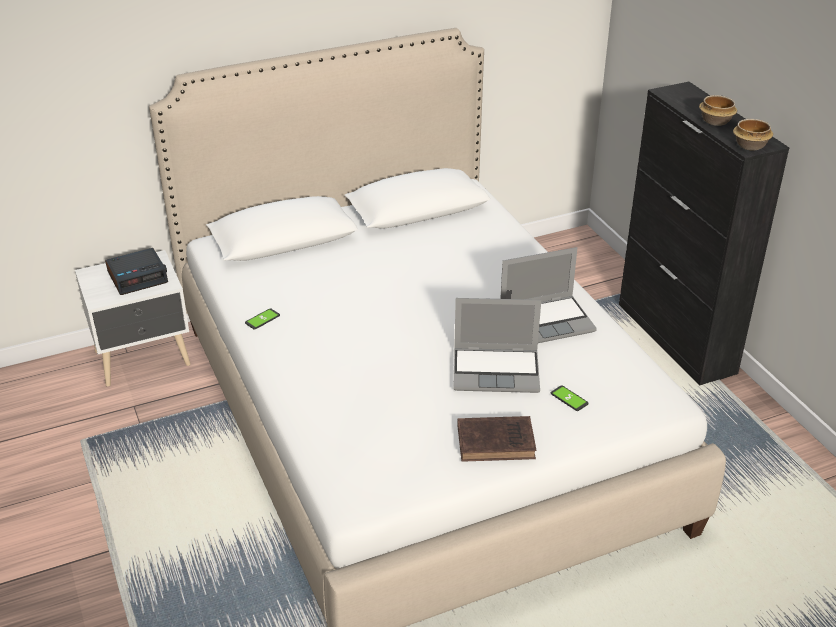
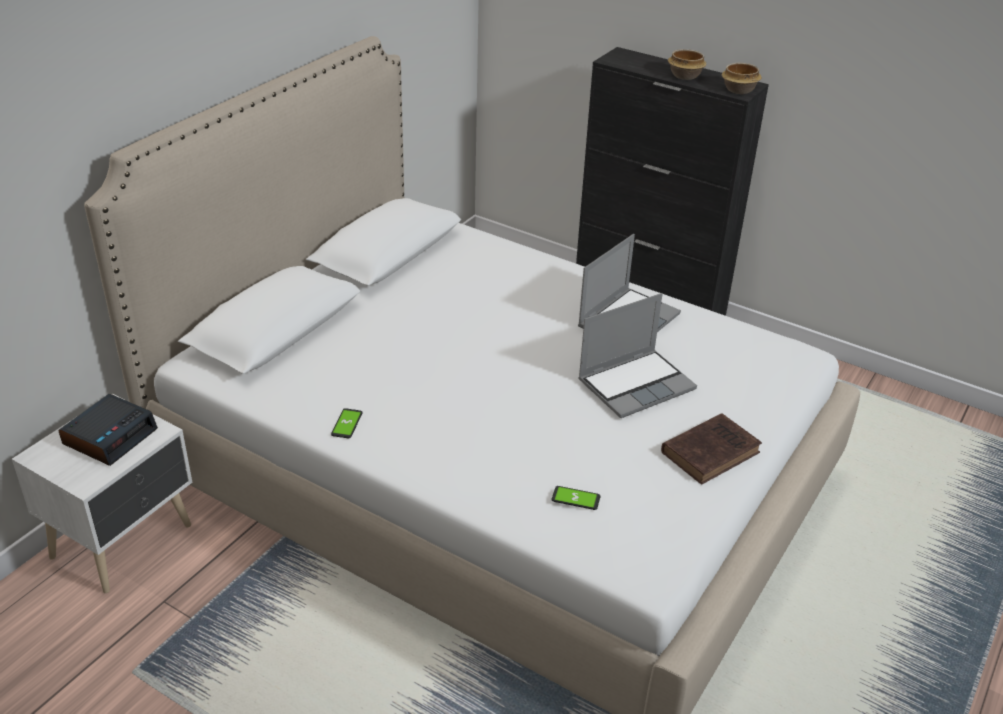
camera: 35 degrees left, 0 degrees up
(569, 399) = (725, 385): phone -> phone (575, 498)

